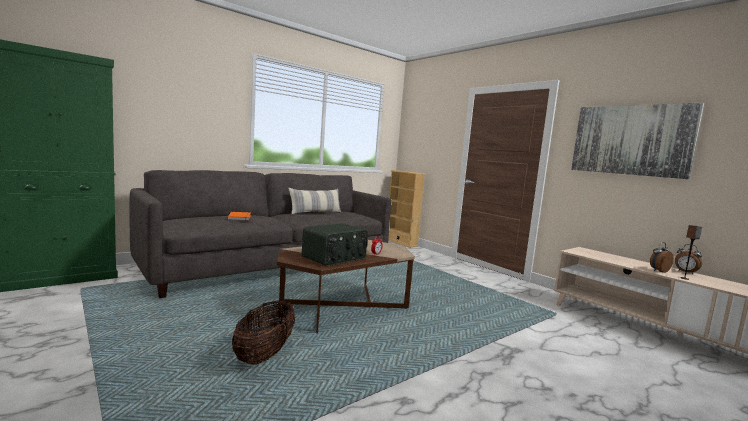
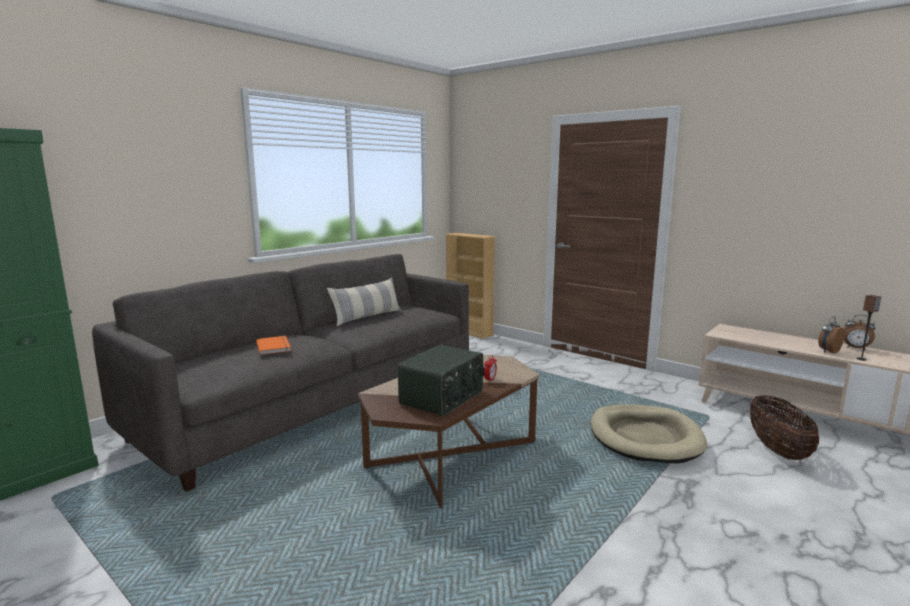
camera: 10 degrees left, 5 degrees up
(264, 354) = (390, 559): basket -> basket (778, 450)
(496, 318) = (645, 437): none -> beige dog bed
(631, 140) = (780, 186): picture -> none

